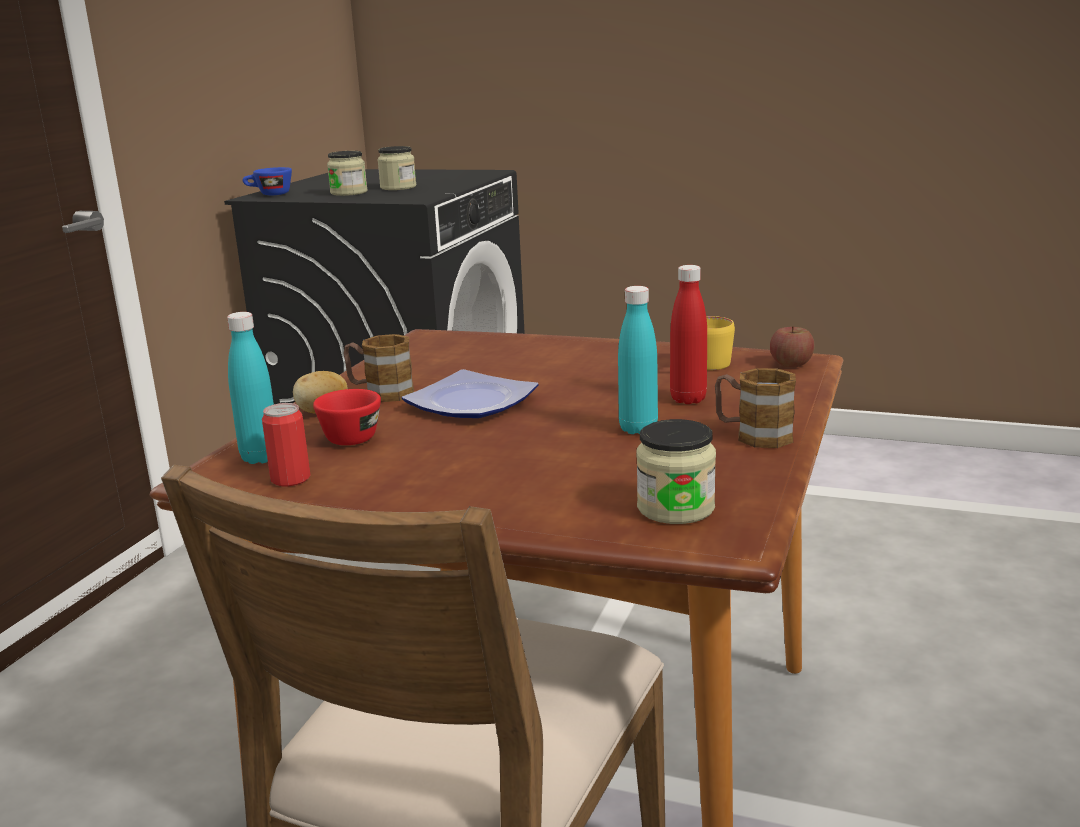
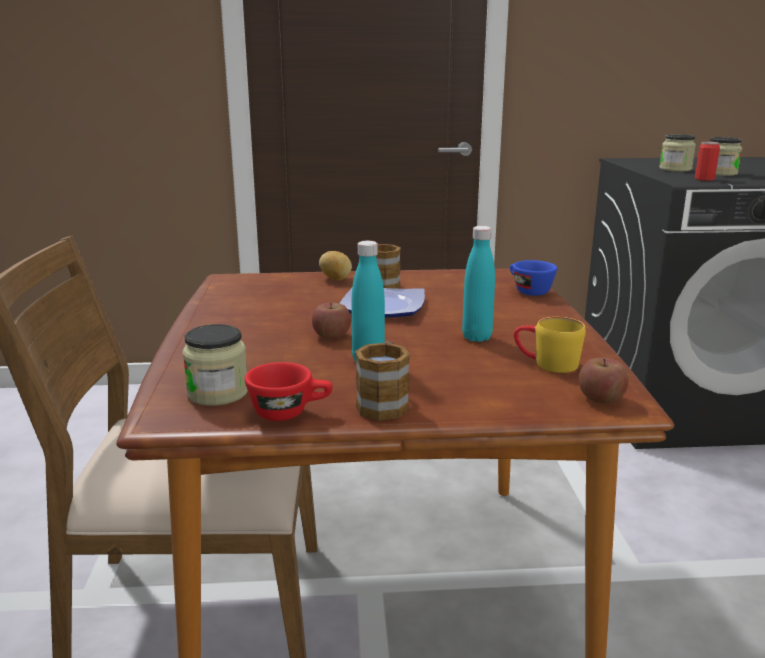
camera: 65 degrees right, 0 degrees up
(260, 458) = (257, 282): turquoise bottle -> turquoise bottle (477, 337)
(269, 194) = (634, 160): blue cup -> blue cup (528, 291)
(290, 479) = (229, 293): can -> can (704, 179)
(355, 435) = (303, 292): red cup -> red cup (290, 412)
(543, 437) = (331, 336): none -> apple
(688, 399) = (452, 368): red bottle -> none

